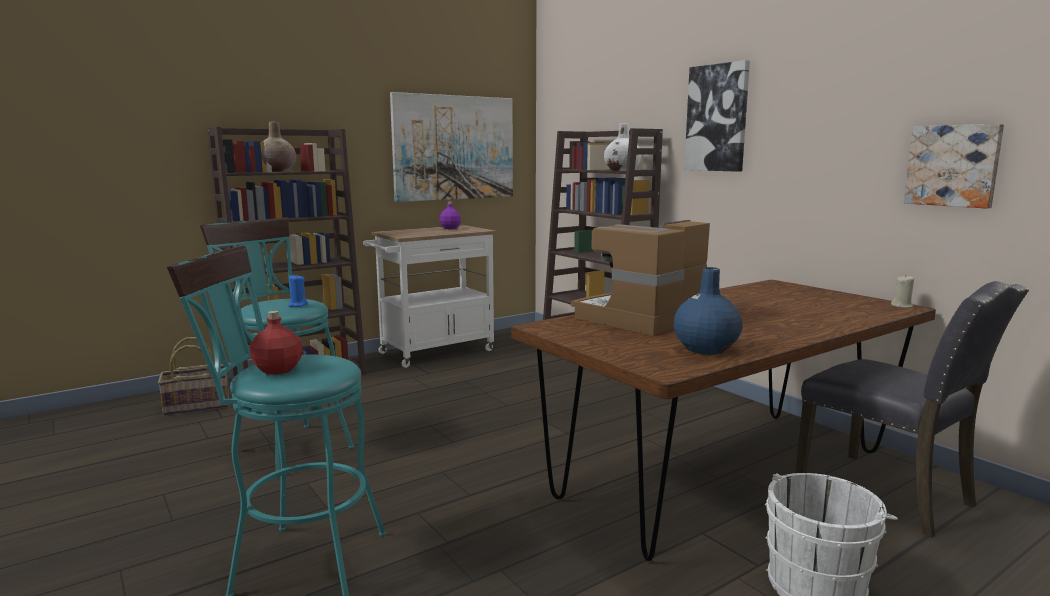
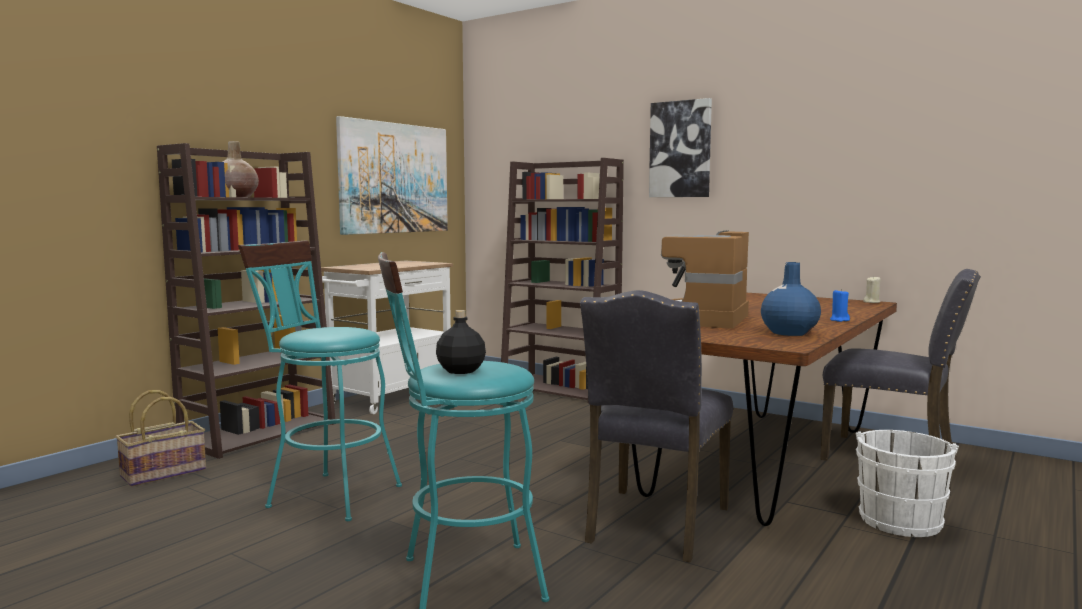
camera: 20 degrees left, 5 degrees down
(278, 370) = (461, 371): red bottle -> black bottle
(298, 305) = (351, 330): blue candle -> blue candle (839, 320)
(450, 228) = (399, 262): purple bottle -> none
(532, 535) = (654, 525): none -> grey chair
(622, 170) = (587, 198): white vase -> none
(953, 165) = (900, 186): picture -> none

